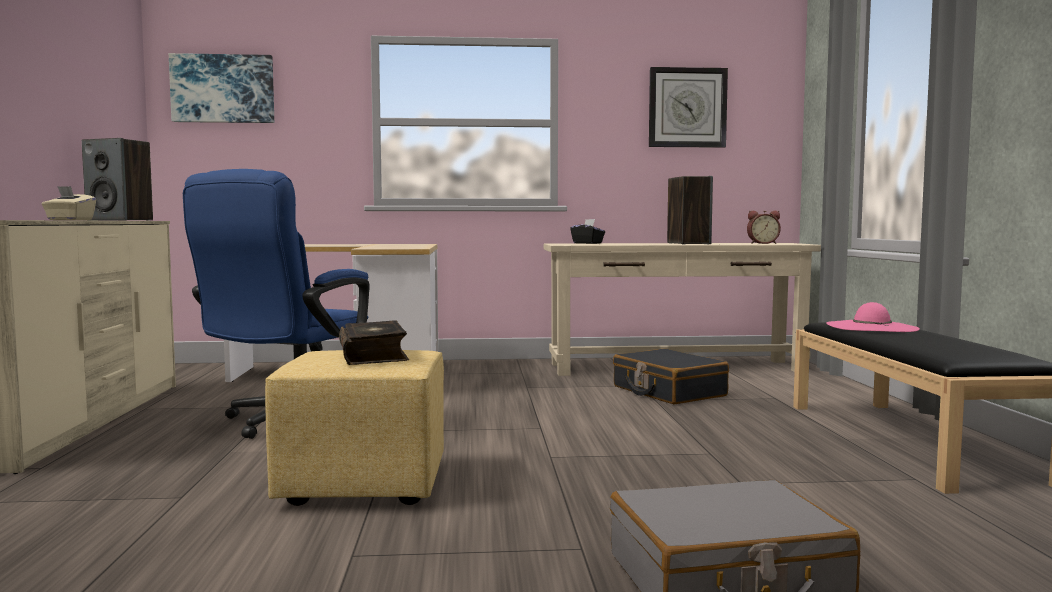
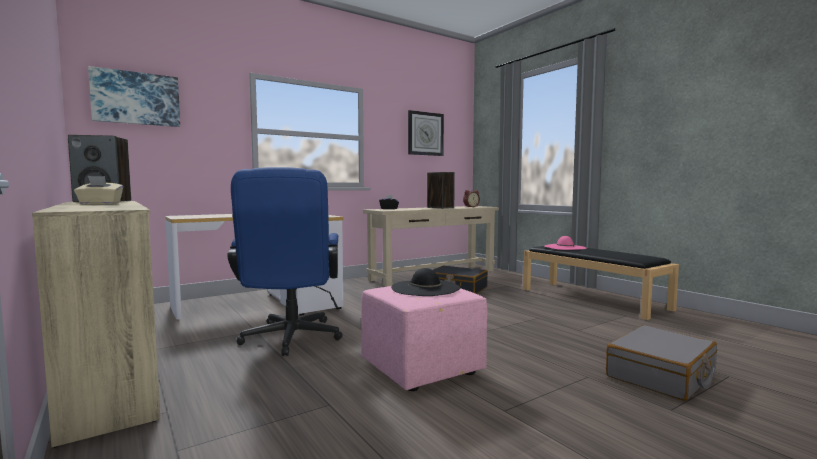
camera: 30 degrees left, 0 degrees up
(362, 485) = (422, 370): yellow ottoman -> pink ottoman
(374, 355) = (425, 288): book -> black hat

